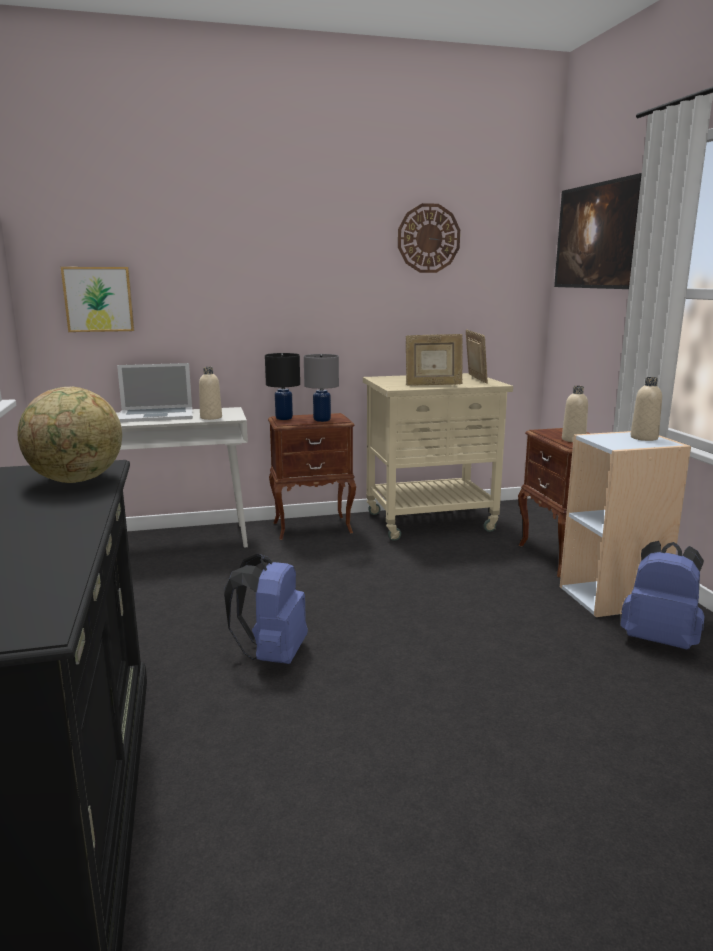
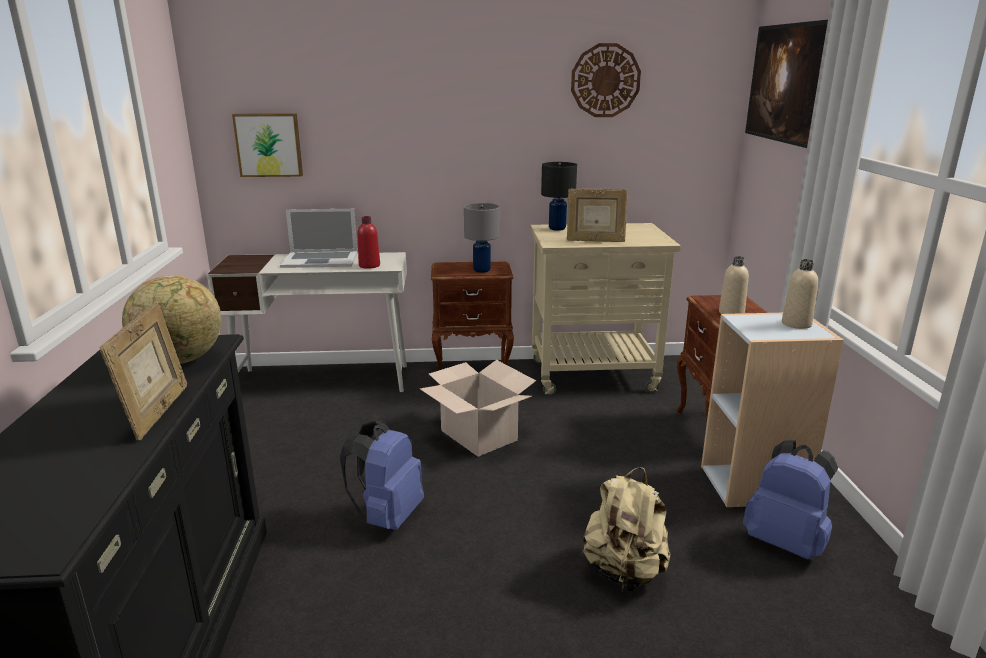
camera: 10 degrees right, 5 degrees up
(211, 417) = (369, 265): beige bottle -> red bottle
(284, 418) = (446, 266): black table lamp -> black table lamp (557, 228)
(339, 578) = (479, 435): none -> cardboard box
(475, 380) = (645, 234): picture frame -> picture frame (157, 413)
(525, 679) = (624, 572): none -> beige backpack

